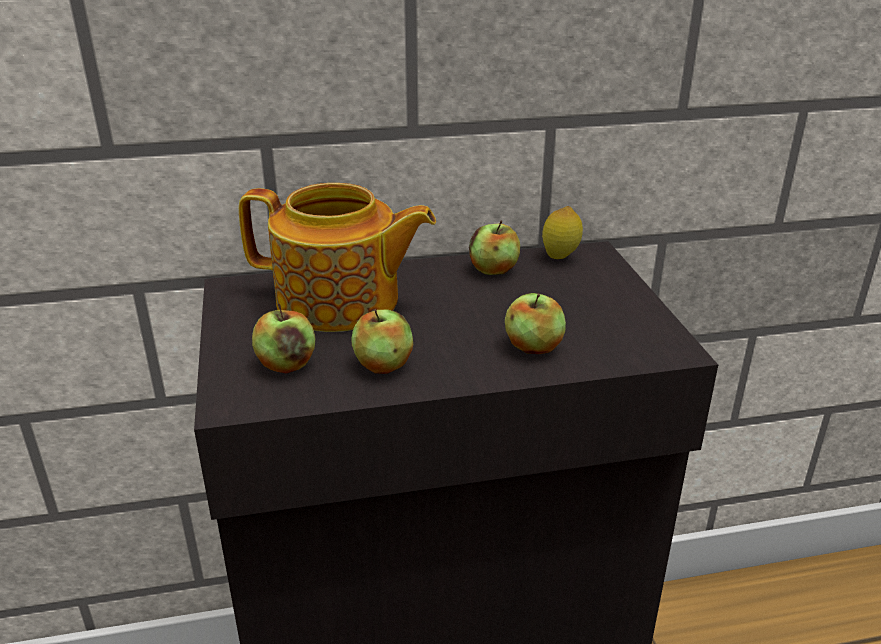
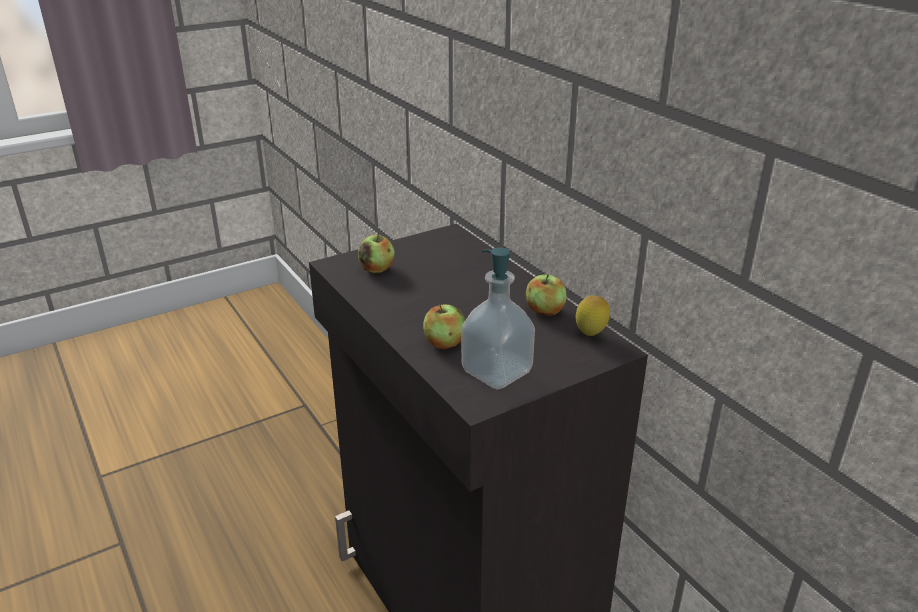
camera: 70 degrees right, 0 degrees up
(340, 302) = (456, 267): teapot -> none
(383, 365) = (392, 296): apple -> none
(614, 325) = (496, 372): none -> soap dispenser

